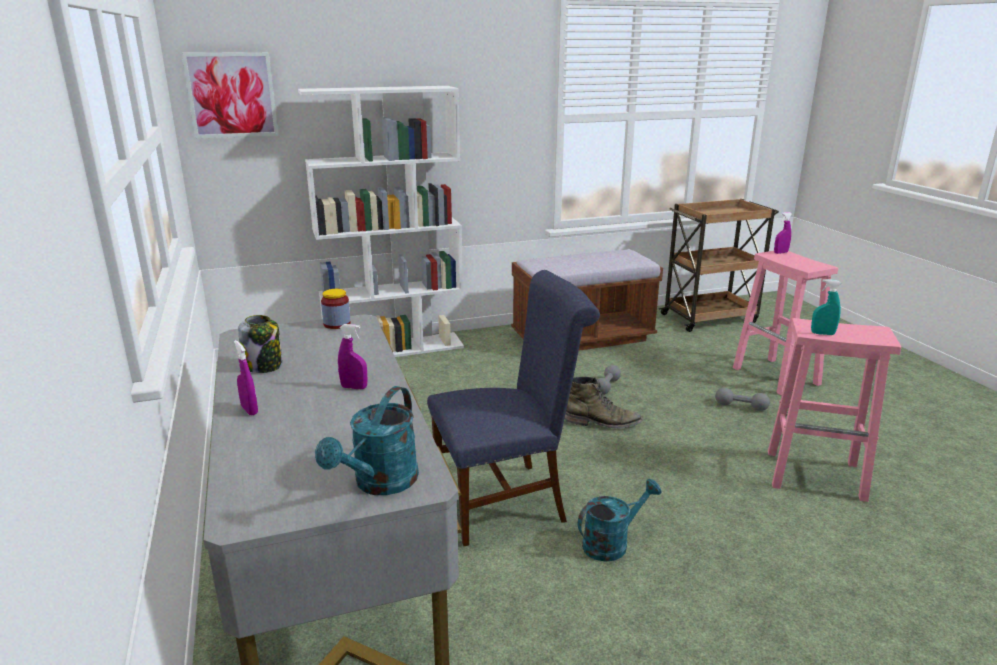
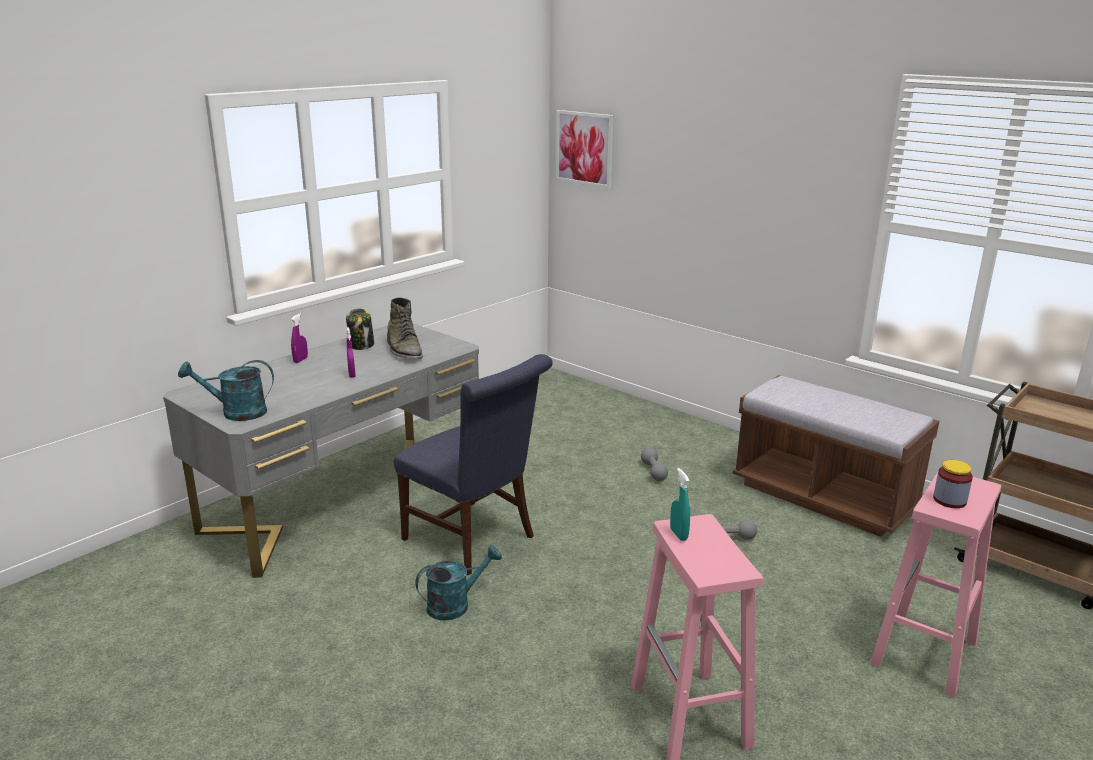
camera: 60 degrees right, 0 degrees up
(337, 324) = (449, 343): jar -> jar (949, 500)
(395, 348) = (658, 417): white bookcase -> none
(602, 422) = (649, 553): green boot -> green boot (404, 350)
(612, 543) = (455, 604): turquoise watering can -> turquoise watering can turned 60 degrees counterclockwise
(741, 407) = (795, 636): grey dumbbell -> grey dumbbell (653, 471)
(780, 253) = (975, 483): purple spray bottle -> none

